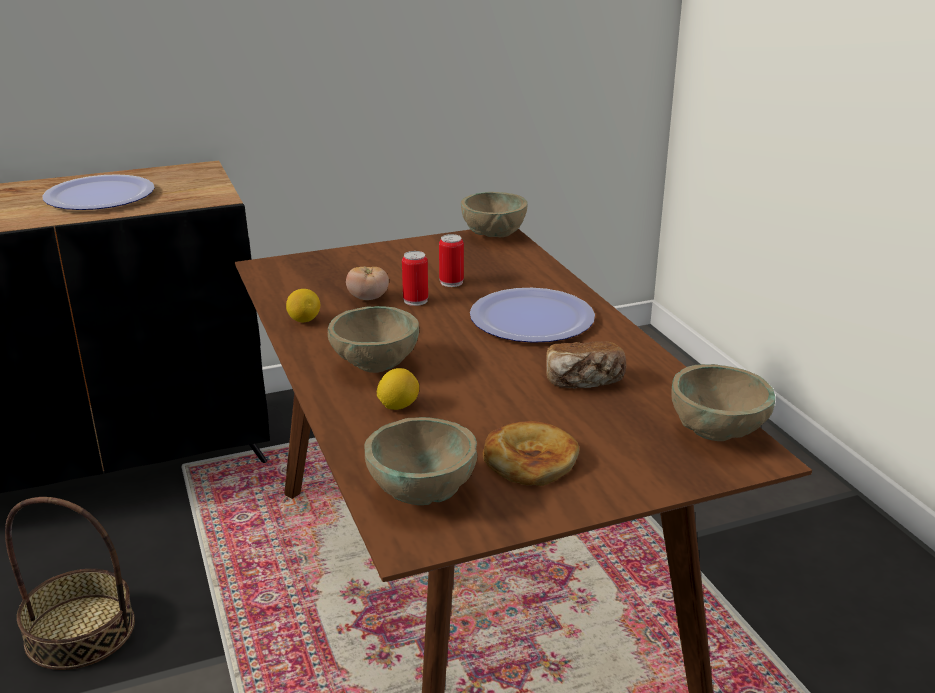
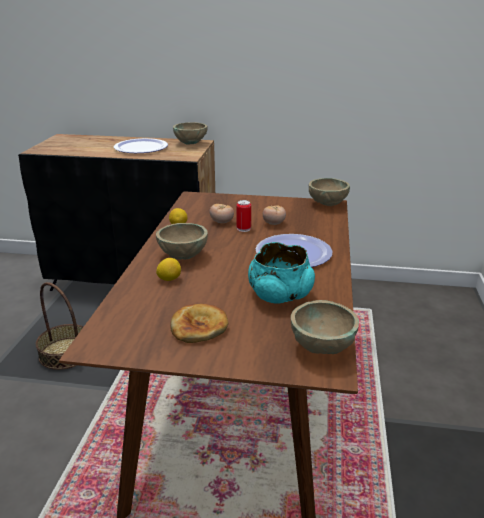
camera: 30 degrees right, 0 degrees up
(420, 493) = (125, 325): beige bowl -> beige bowl (190, 143)
(451, 282) = (273, 224): can -> tomato
(584, 382) = (279, 295): bread -> turquoise bowl

